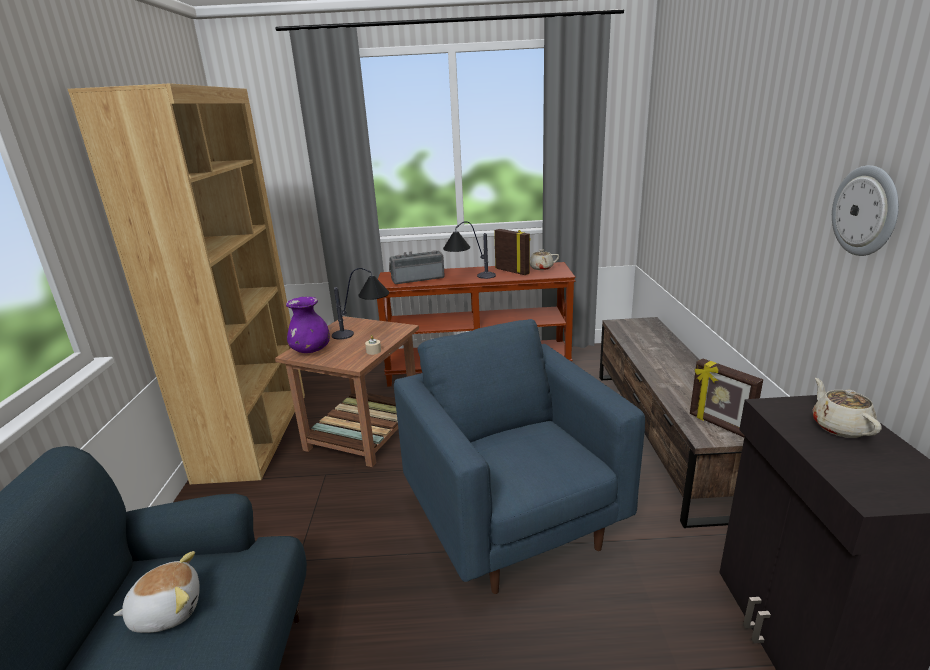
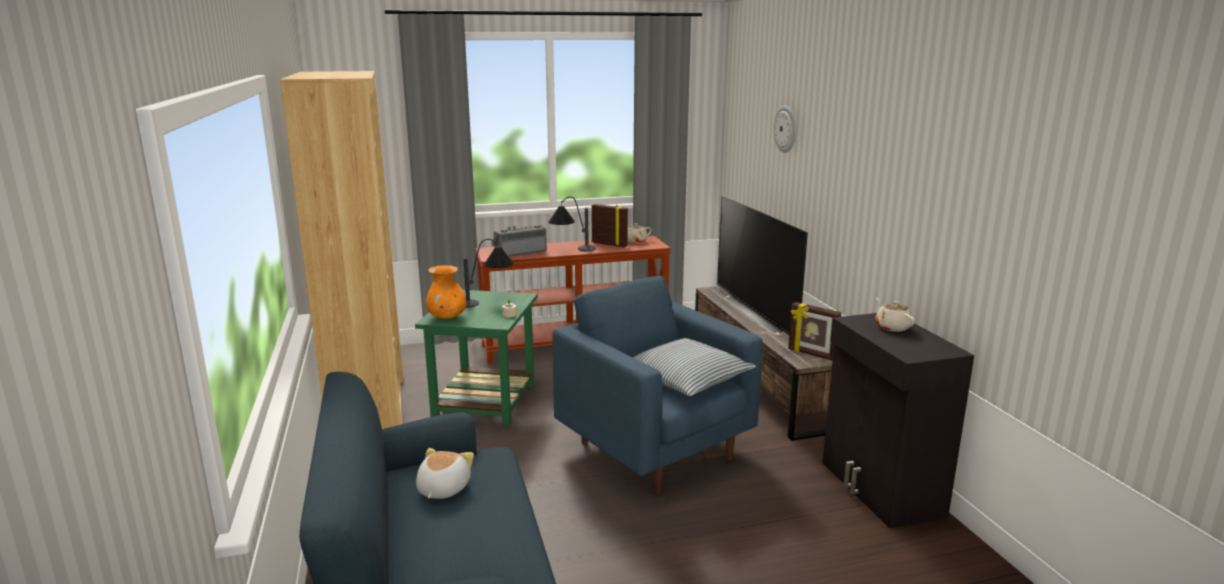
camera: 15 degrees left, 5 degrees down
(167, 610) = (442, 489): plush toy -> plush toy turned 45 degrees counterclockwise
(311, 351) = (447, 317): purple vase -> orange vase
(363, 433) = (484, 402): brown side table -> green side table
(544, 454) = (686, 379): none -> pillow
(666, 357) = (760, 313): none -> television
(866, 211) = (896, 186): wall clock -> wall clock (786, 129)

